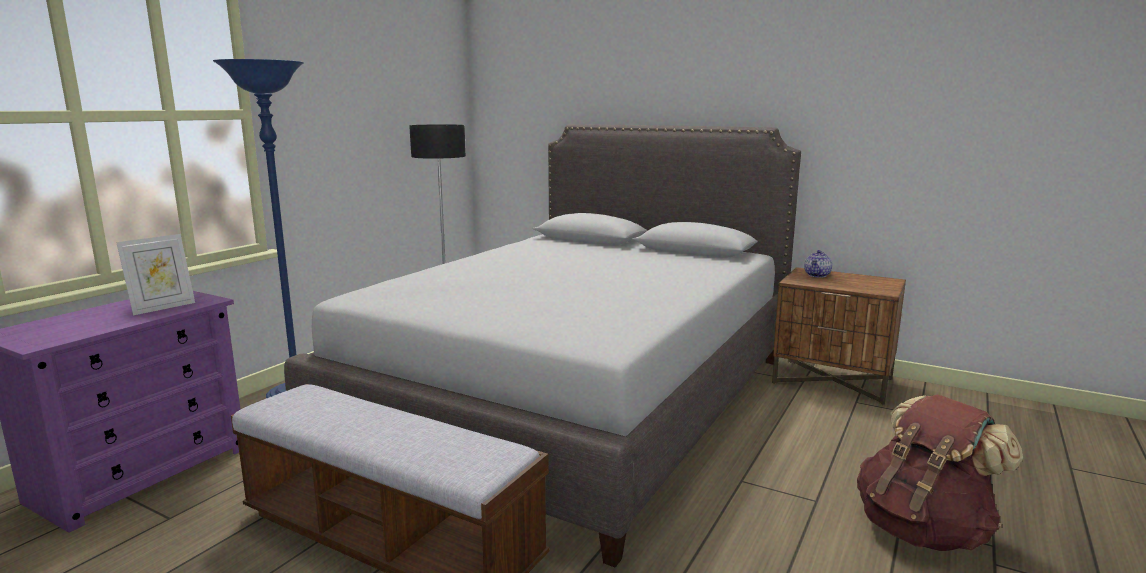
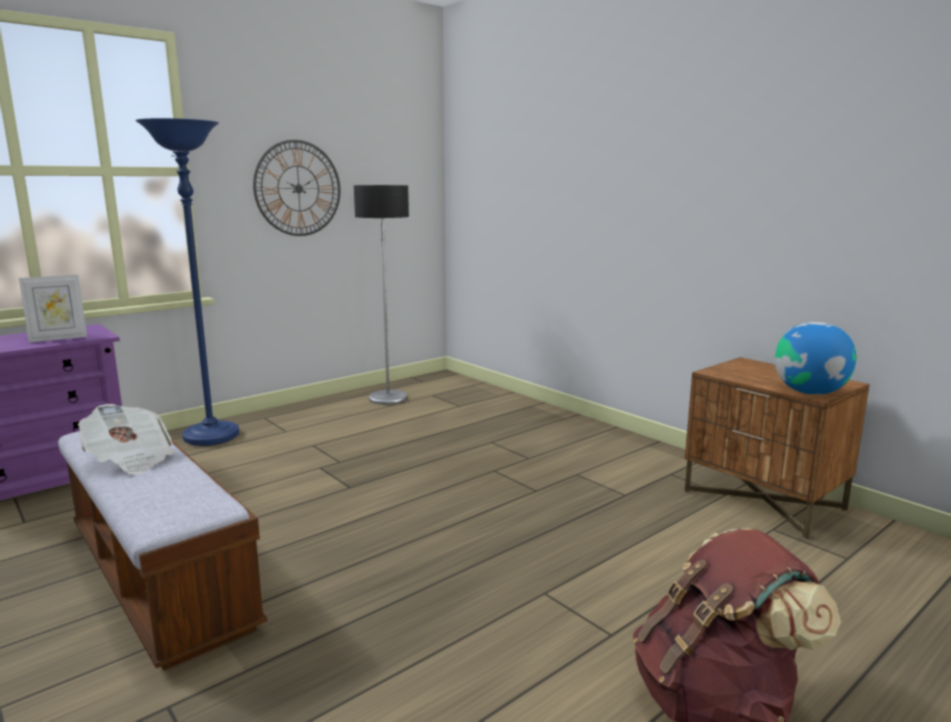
camera: 20 degrees right, 0 degrees up
(350, 129) = (298, 188): none -> wall clock
(359, 423) = (130, 460): none -> newspaper
(576, 400) = (451, 476): grey bed -> none
(817, 275) = (753, 368): teapot -> none
(878, 290) = (810, 392): none -> globe

